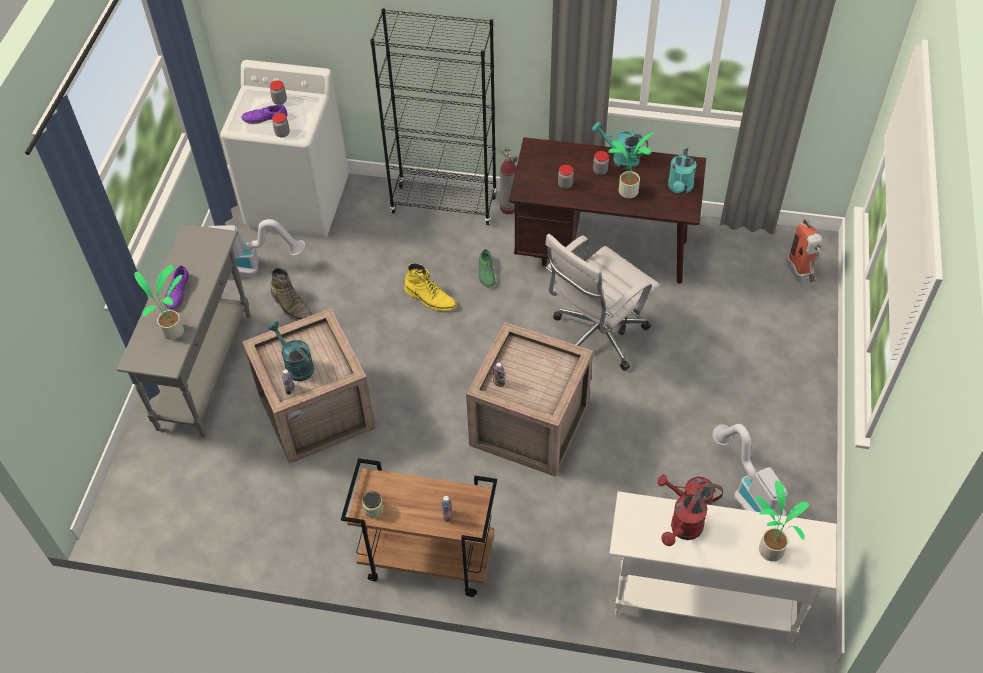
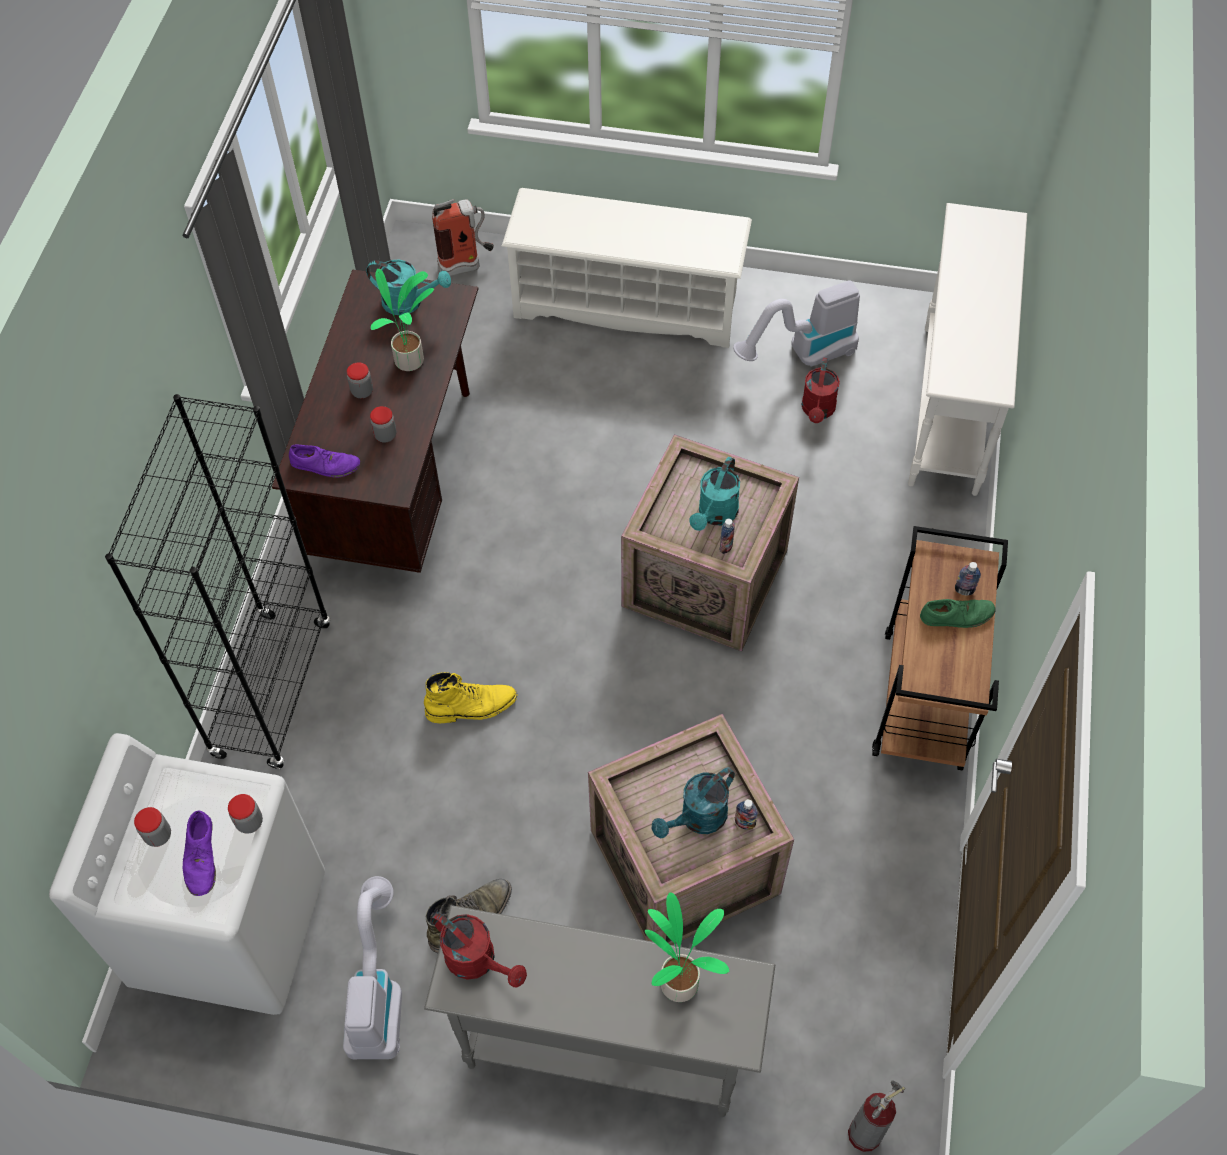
camera: 90 degrees left, 5 degrees up
(178, 292) = (591, 989): purple shoe -> purple shoe (325, 465)
(373, 509) = (964, 678): jar -> none
(430, 298) = (471, 706): yellow boot -> yellow boot turned 45 degrees clockwise
(486, 272) = (425, 629): green shoe -> green shoe (956, 616)
(508, 208) = (294, 598): fire extinguisher -> fire extinguisher (864, 1134)
(595, 338) = (559, 495): white office chair -> none
(620, 158) = (338, 366): turquoise watering can -> turquoise watering can (715, 515)
(683, 530) = (975, 334): red watering can -> red watering can (478, 961)
(769, 549) = (989, 261): potted plant -> none
(780, 375) = (627, 304): none -> white shoe rack

